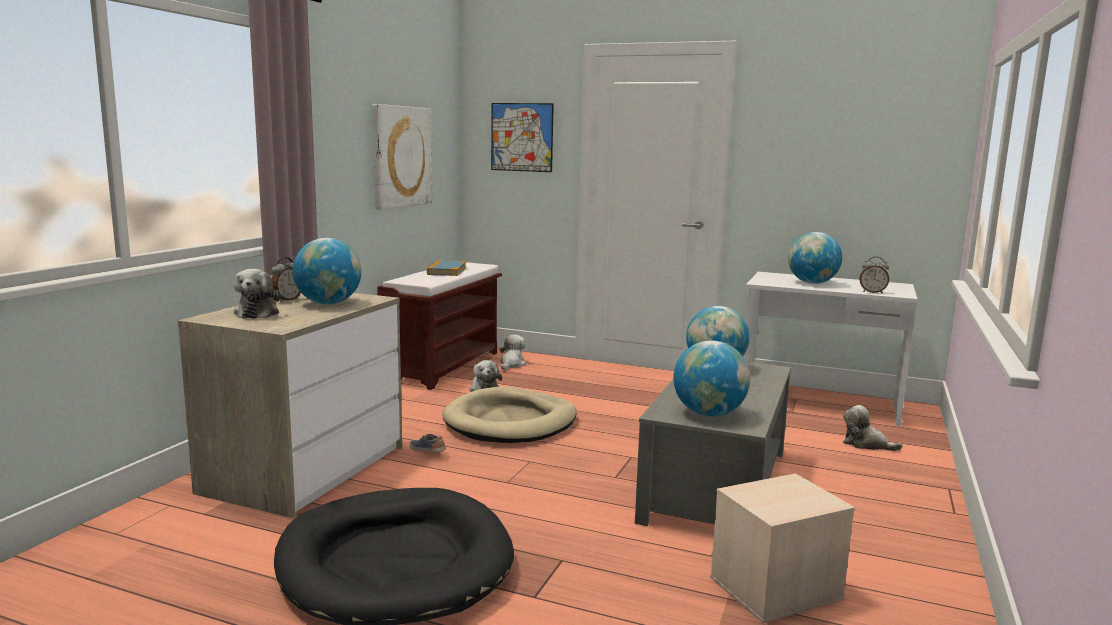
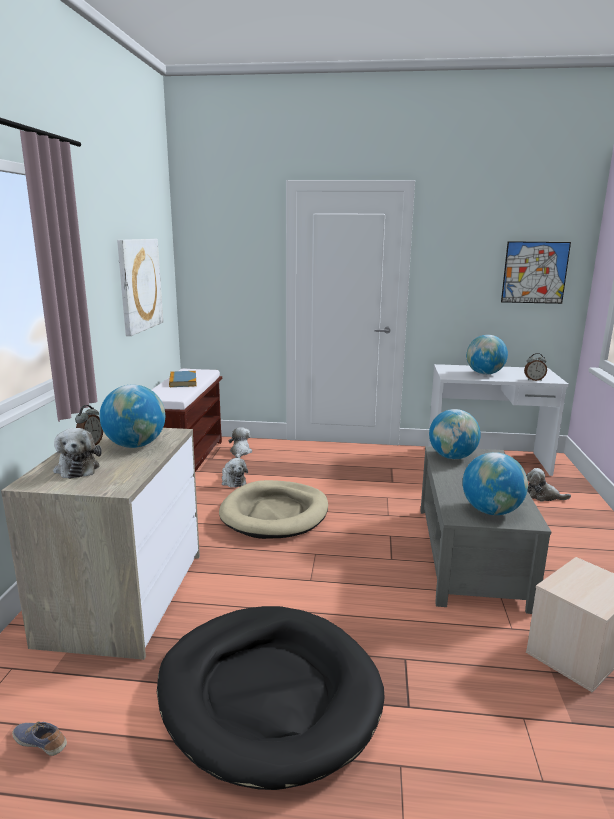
camera: 15 degrees left, 5 degrees up
(428, 451) = (224, 557): shoe -> shoe (41, 743)
(522, 137) = (232, 260): picture -> picture (534, 272)

